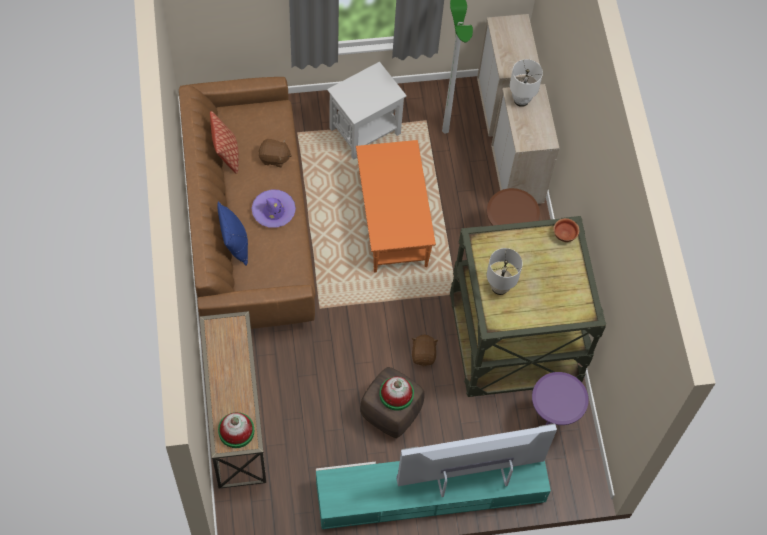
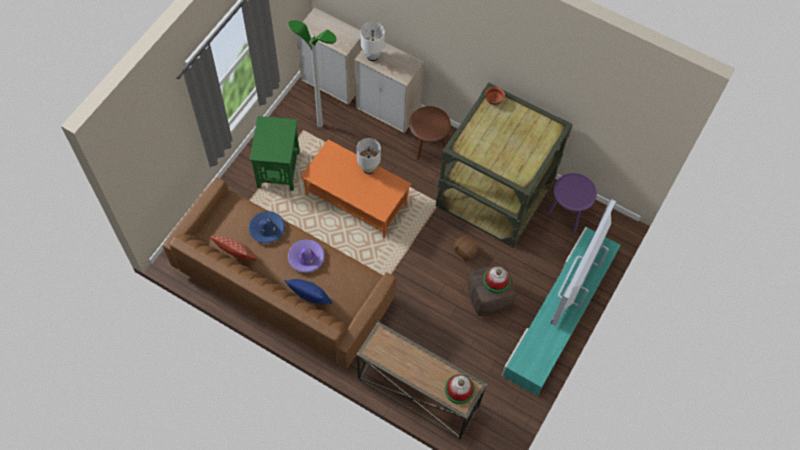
camera: 50 degrees left, 0 degrees up
(274, 158) = (267, 229): brown plush toy -> blue hat
(364, 131) = (278, 170): white side table -> green side table
(499, 287) = (500, 160): white table lamp -> white table lamp (368, 168)

